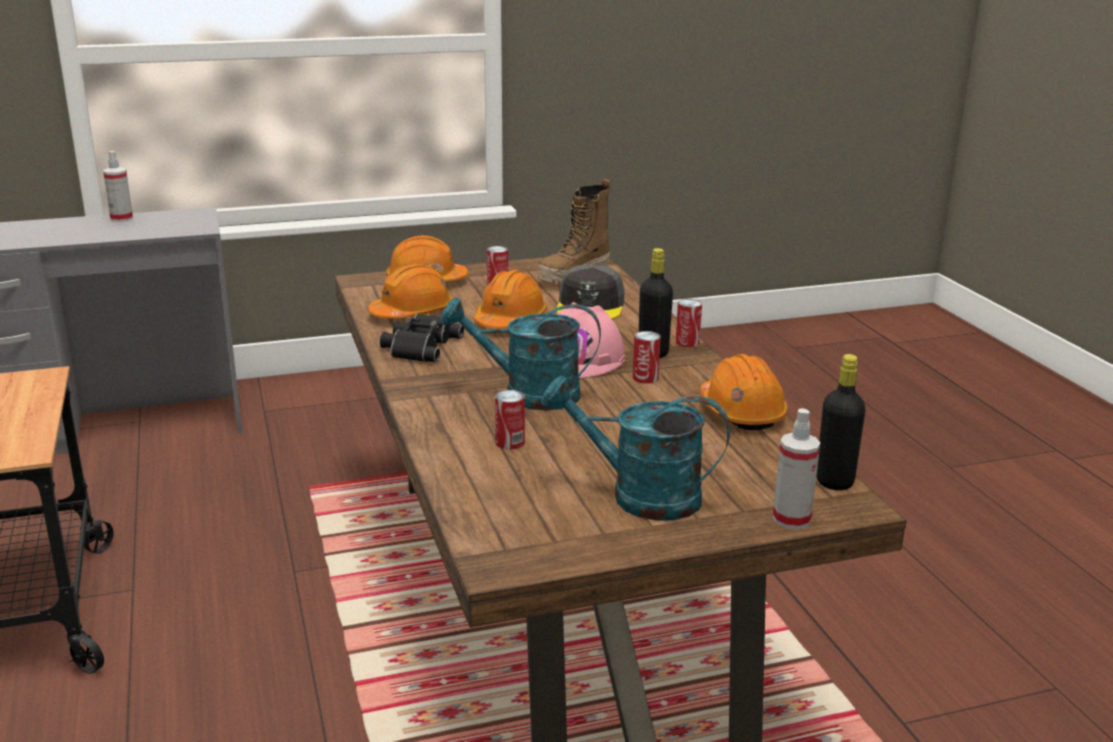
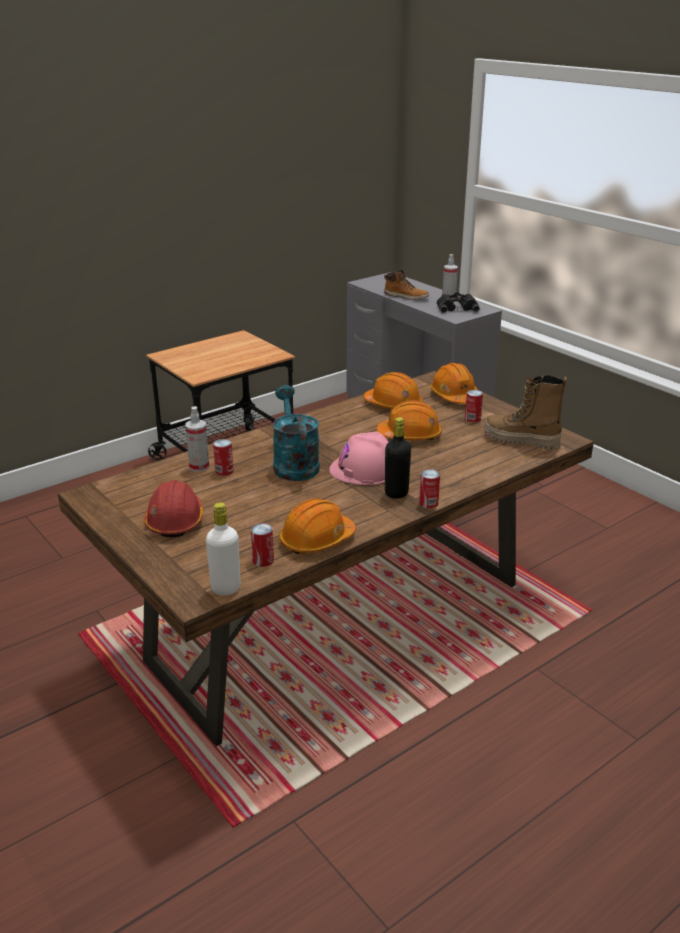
camera: 70 degrees right, 5 degrees up
(70, 236) = (406, 296): none -> boot
(419, 346) = (342, 418): black binoculars -> black binoculars (457, 307)
(590, 306) = (465, 457): grey cap -> none
(639, 496) = (175, 521): turquoise watering can -> red hard hat
(645, 378) = (349, 497): can -> can (263, 560)
(791, 519) = (166, 576): spray bottle -> spray bottle (199, 466)
(834, 482) = (226, 588): black bottle -> white bottle

